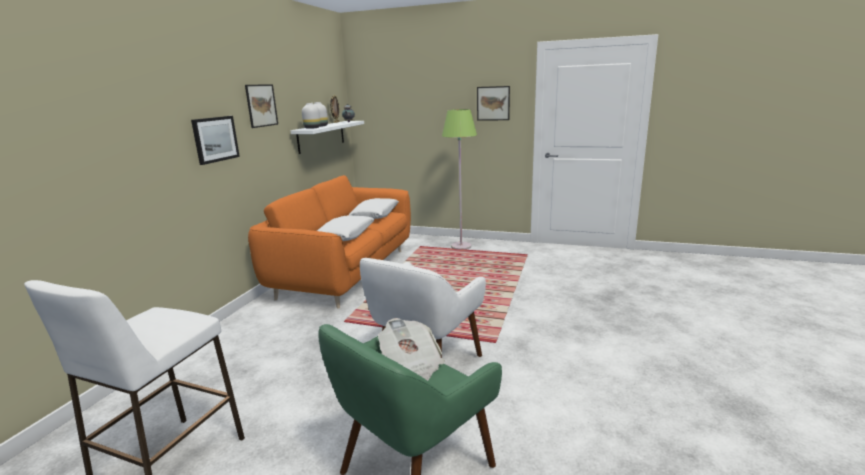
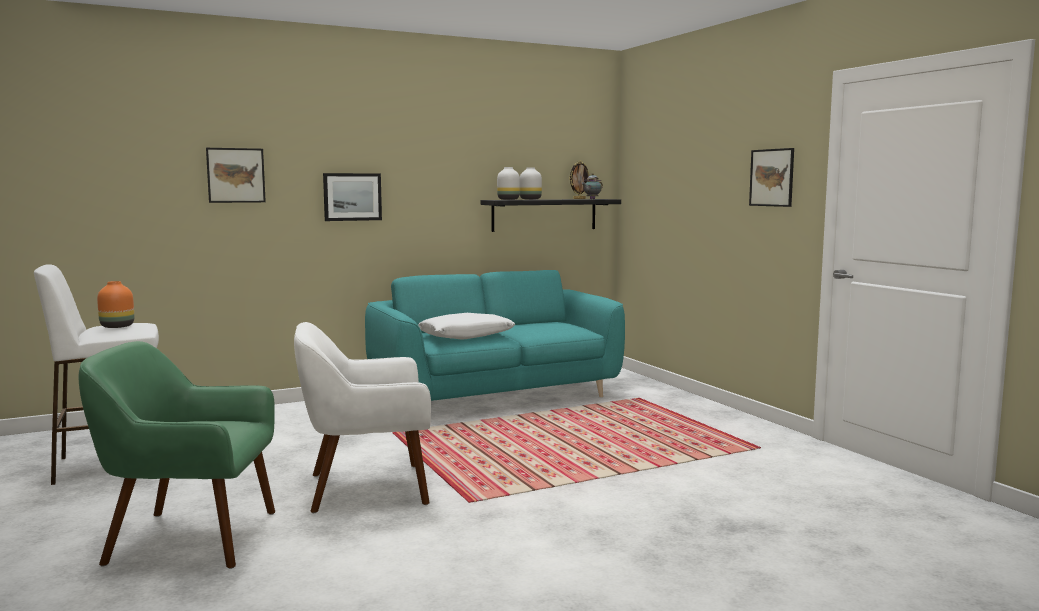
camera: 45 degrees right, 10 degrees down
(156, 323) = (118, 326): none -> orange vase
(261, 105) = (433, 166): picture -> picture (236, 175)
(321, 136) = (544, 215): white shelf -> black shelf
(345, 272) = (495, 397): orange sofa -> turquoise sofa
(375, 215) = (554, 327): white pillow -> none
(412, 364) = (223, 423): newspaper -> none
(461, 246) = (691, 413): green floor lamp -> none

